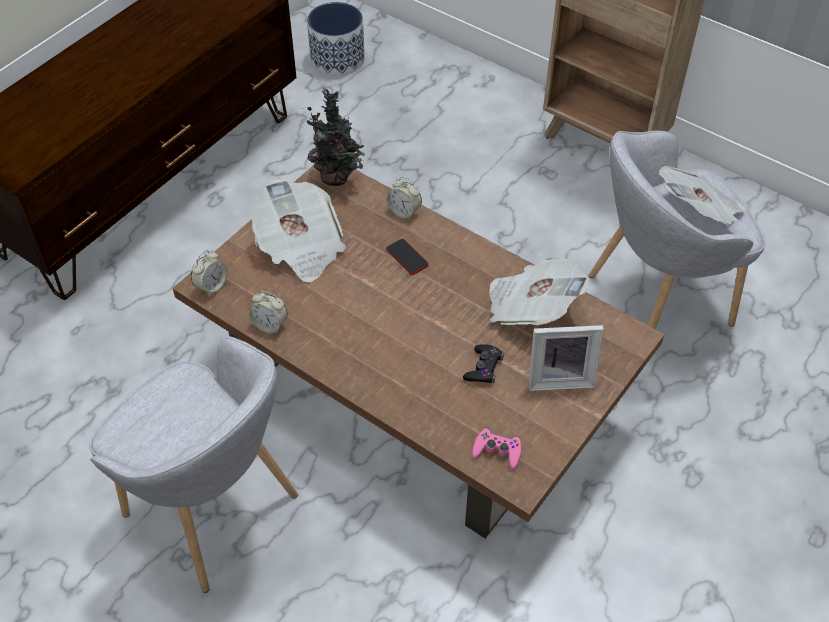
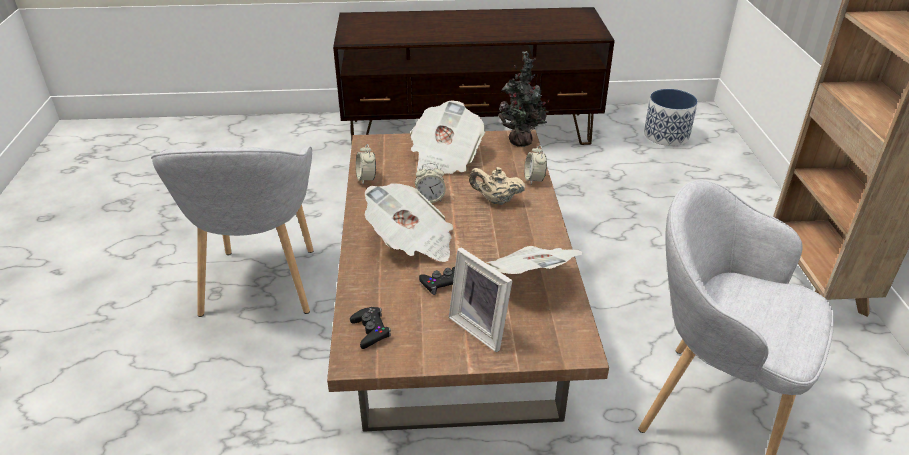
camera: 50 degrees right, 15 degrees down
(211, 286) = (371, 145): alarm clock -> alarm clock (430, 199)
(407, 257) = (496, 200): phone -> beige teapot
(497, 451) = (370, 331): pink game controller -> black game controller
(699, 213) = (766, 314): newspaper -> newspaper (412, 242)

